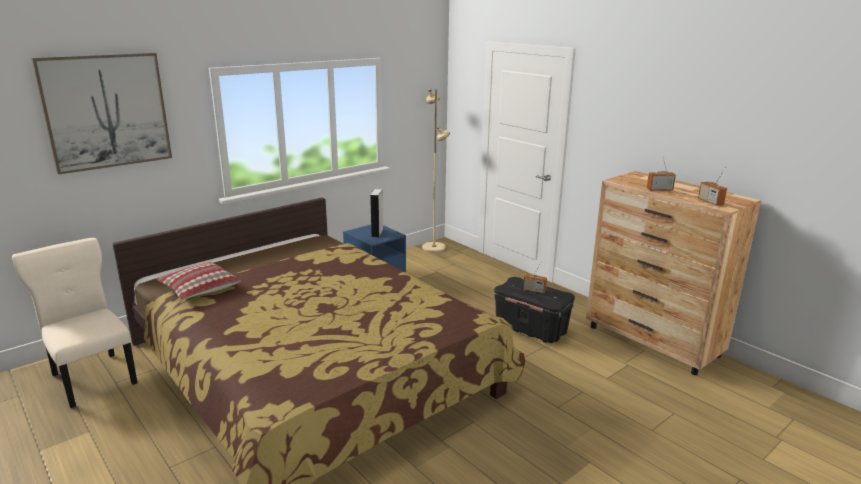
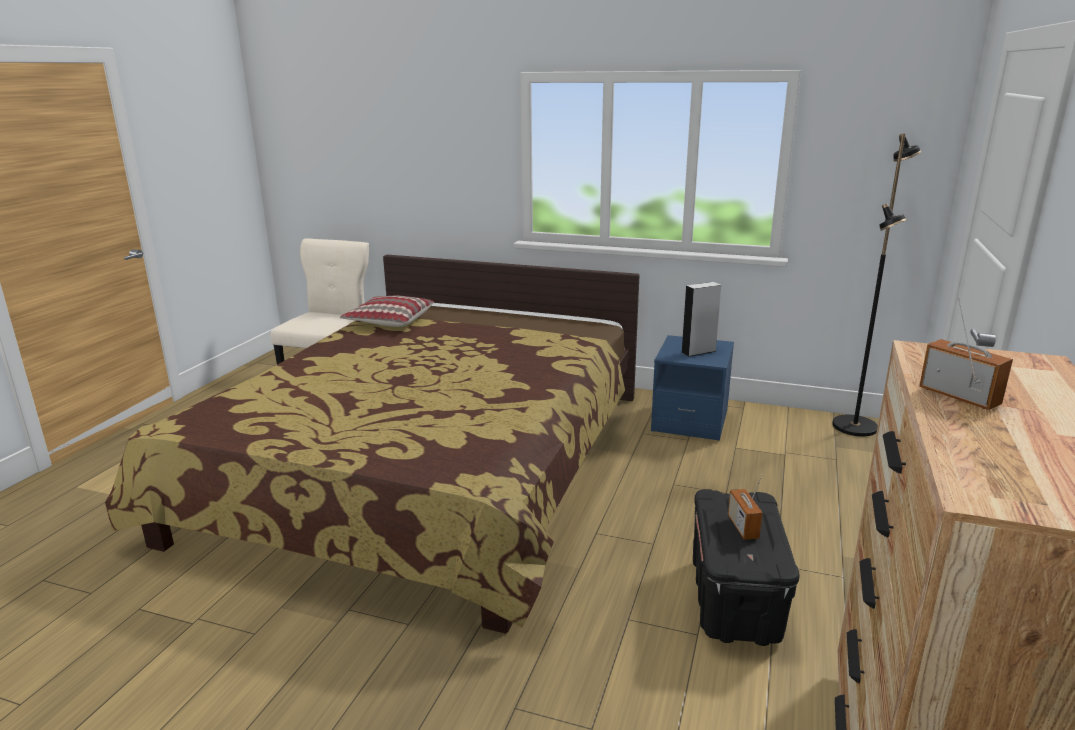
camera: 60 degrees right, 0 degrees up
(106, 111) = (410, 114): picture -> none
(434, 247) = (856, 427): beige floor lamp -> black floor lamp
(710, 202) = (991, 469): radio -> none

